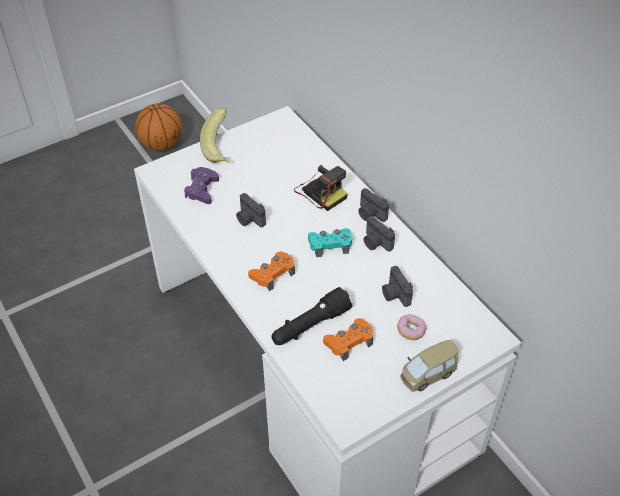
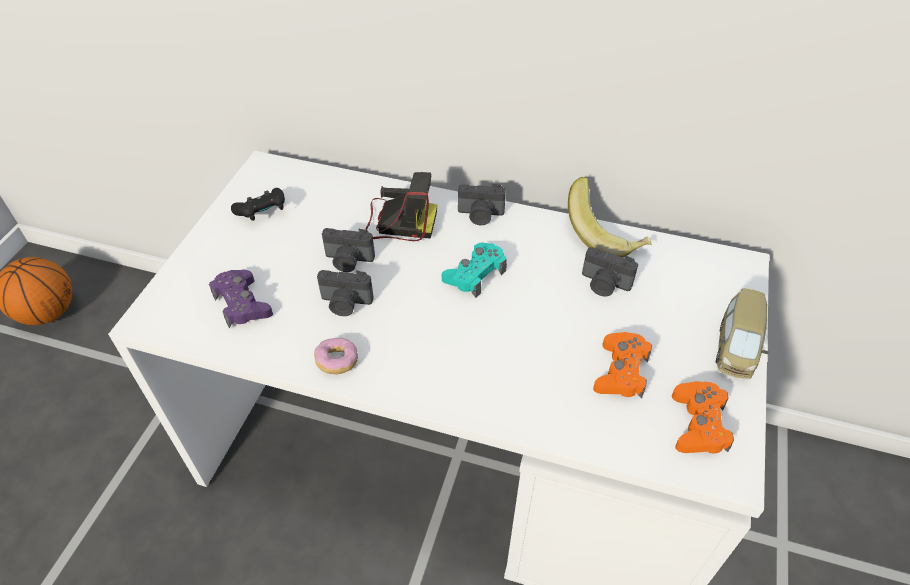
camera: 40 degrees left, 0 degrees up
(222, 149) = (219, 240): banana -> banana (605, 235)
(257, 146) = (263, 212): none -> black game controller
(272, 274) = (446, 351): orange game controller -> orange game controller (698, 424)
(310, 326) = (559, 383): black flashlight -> none
(375, 243) = (521, 242): camera -> camera (348, 261)
(411, 331) = (665, 313): donut -> donut (337, 361)

